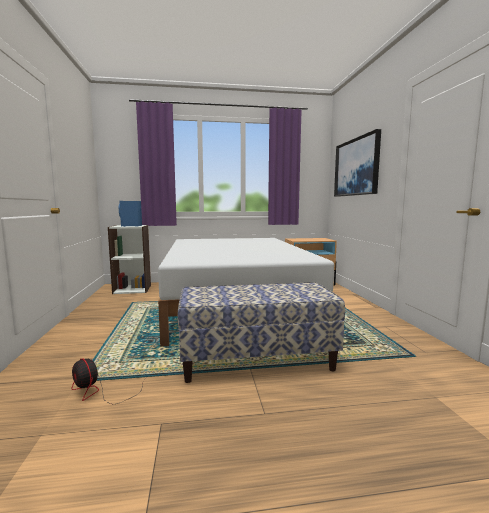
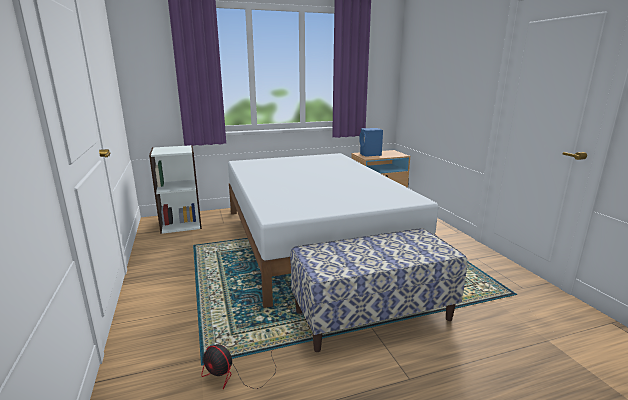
camera: 10 degrees left, 10 degrees up
(131, 226) = (176, 150): blue speaker -> blue speaker (370, 154)
(356, 167) = (438, 76): picture -> none

